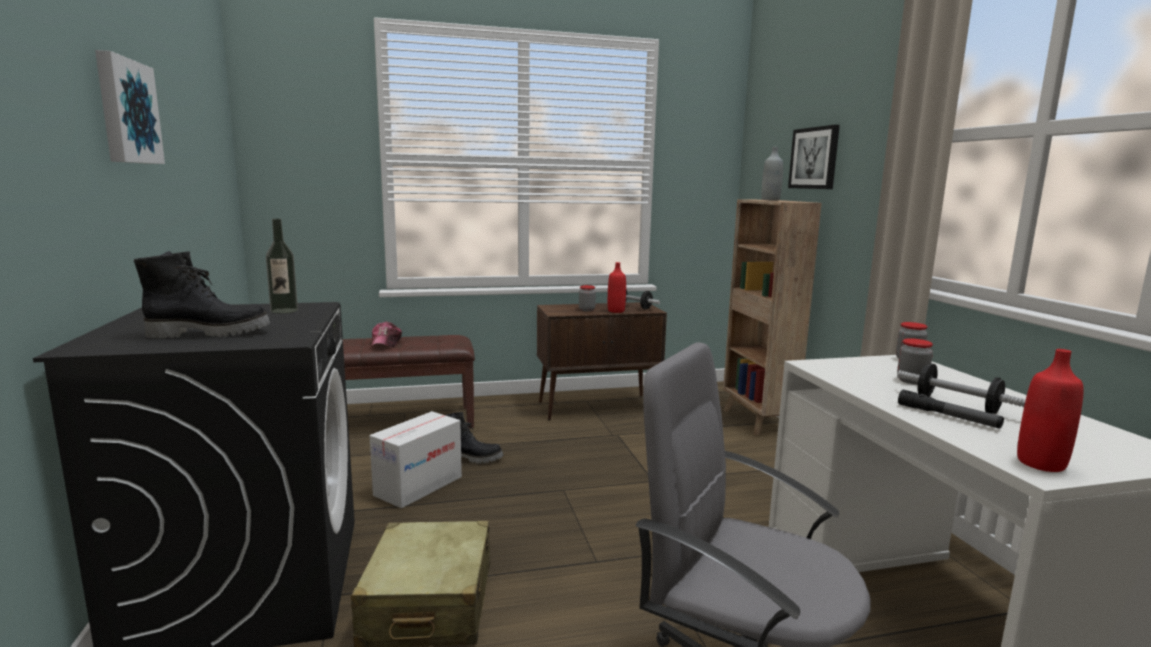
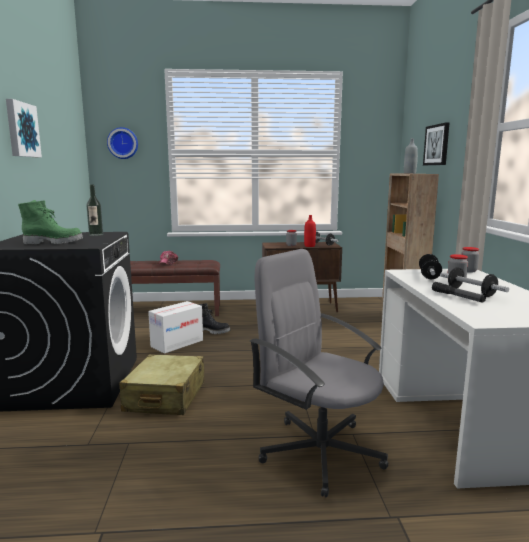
camera: 10 degrees right, 0 degrees up
(210, 333) = (54, 243): black boot -> green boot
(301, 140) = (123, 143): none -> wall clock
(862, 371) = (429, 275): none -> dumbbell
(1041, 463) = (488, 318): red bottle -> none

